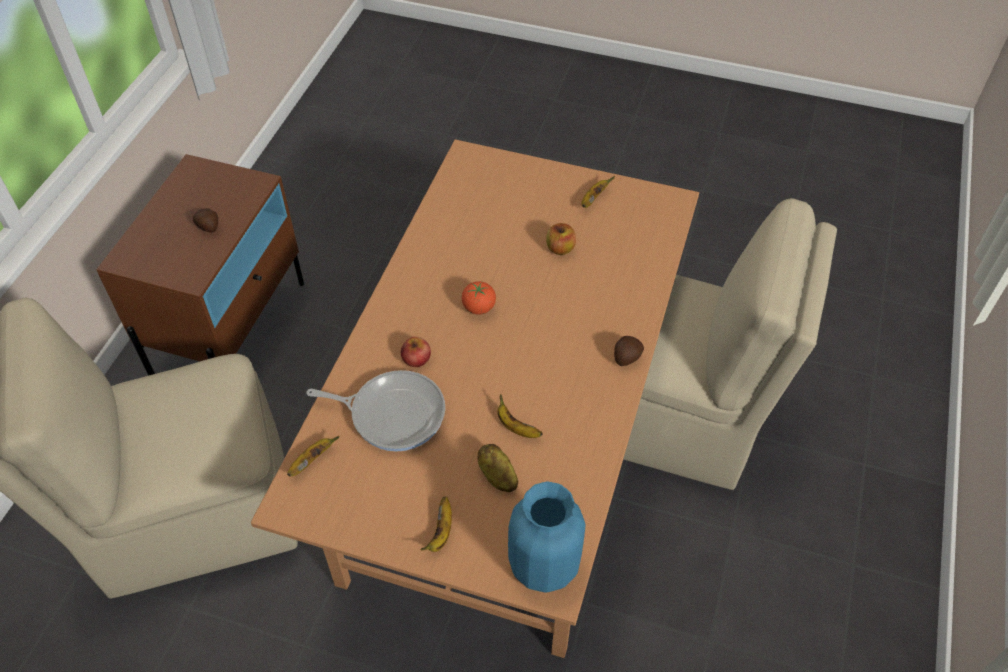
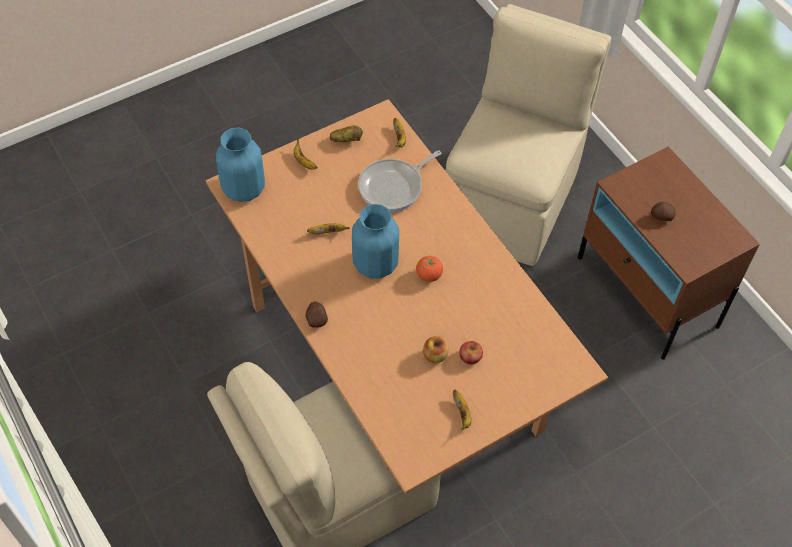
camera: 130 degrees right, 5 degrees up
(416, 358) = (421, 220): apple -> apple (470, 356)
(497, 476) = (309, 204): potato -> potato (346, 140)
(510, 358) = (375, 263): none -> blue vase

